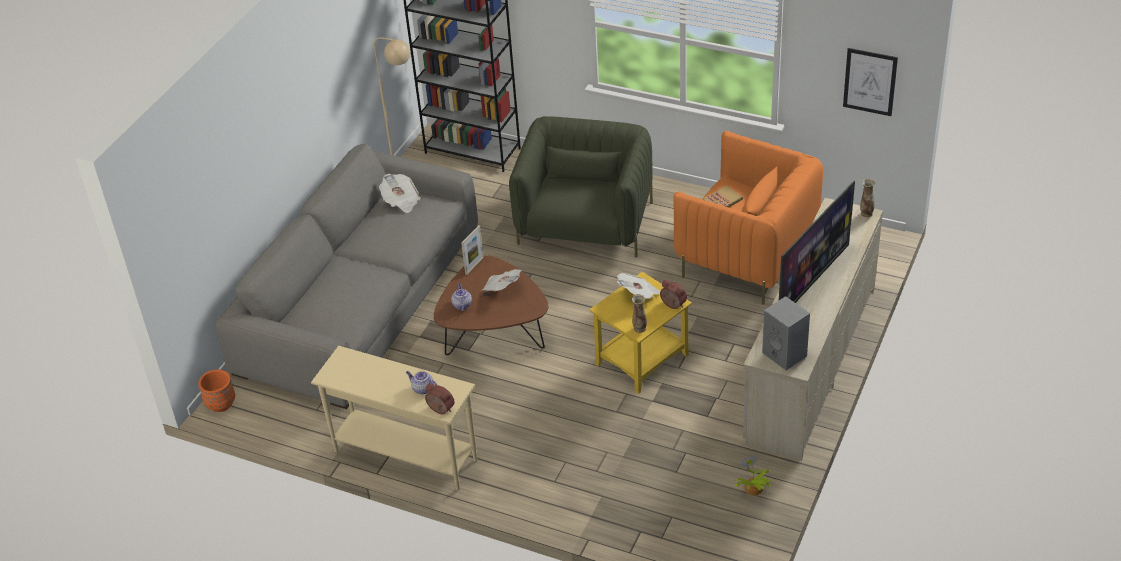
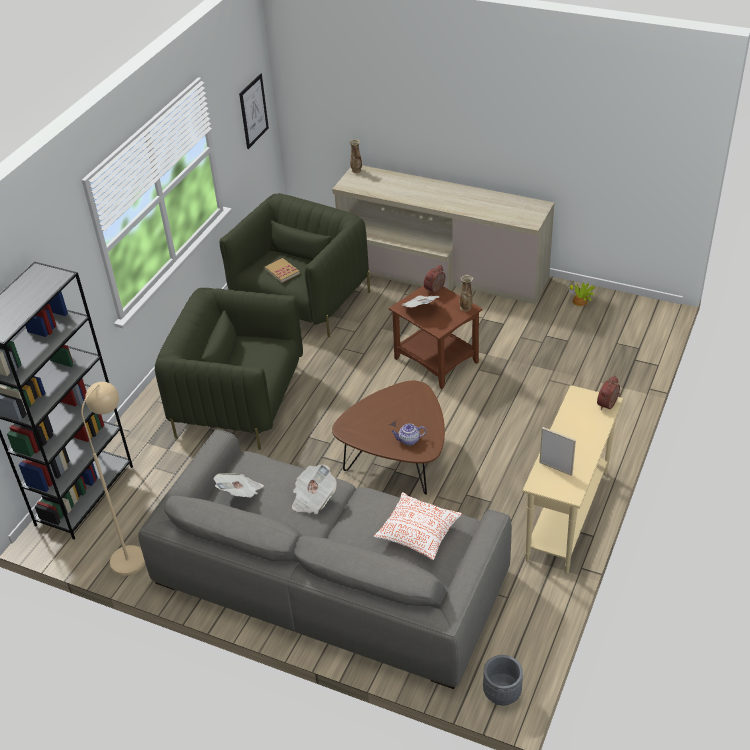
camera: 90 degrees left, 0 degrees up
(221, 404) = (501, 694): orange planter -> grey planter
(337, 306) = (417, 533): none -> white pillow
(422, 389) = (581, 419): teapot -> none
(474, 265) = (348, 435): picture frame -> picture frame (555, 468)
(502, 288) = (385, 412): newspaper -> newspaper (313, 498)
(643, 360) = (437, 360): yellow side table -> brown side table
(746, 252) = (301, 299): orange armchair -> green armchair
(785, 354) = (526, 211): grey speaker -> none
(812, 281) = (438, 197): television -> none

